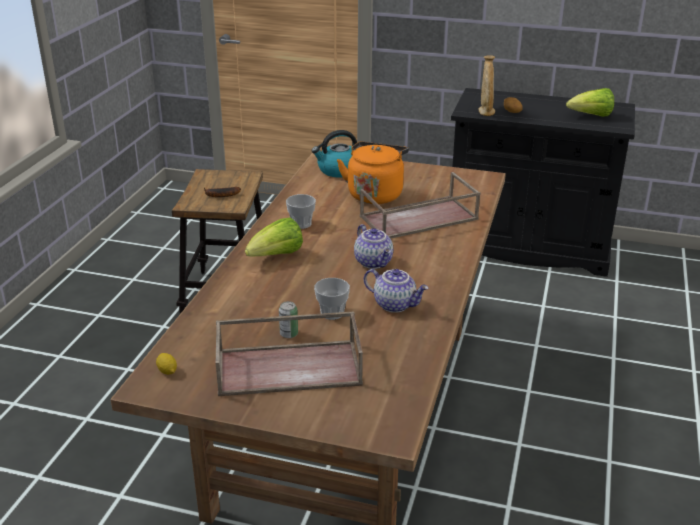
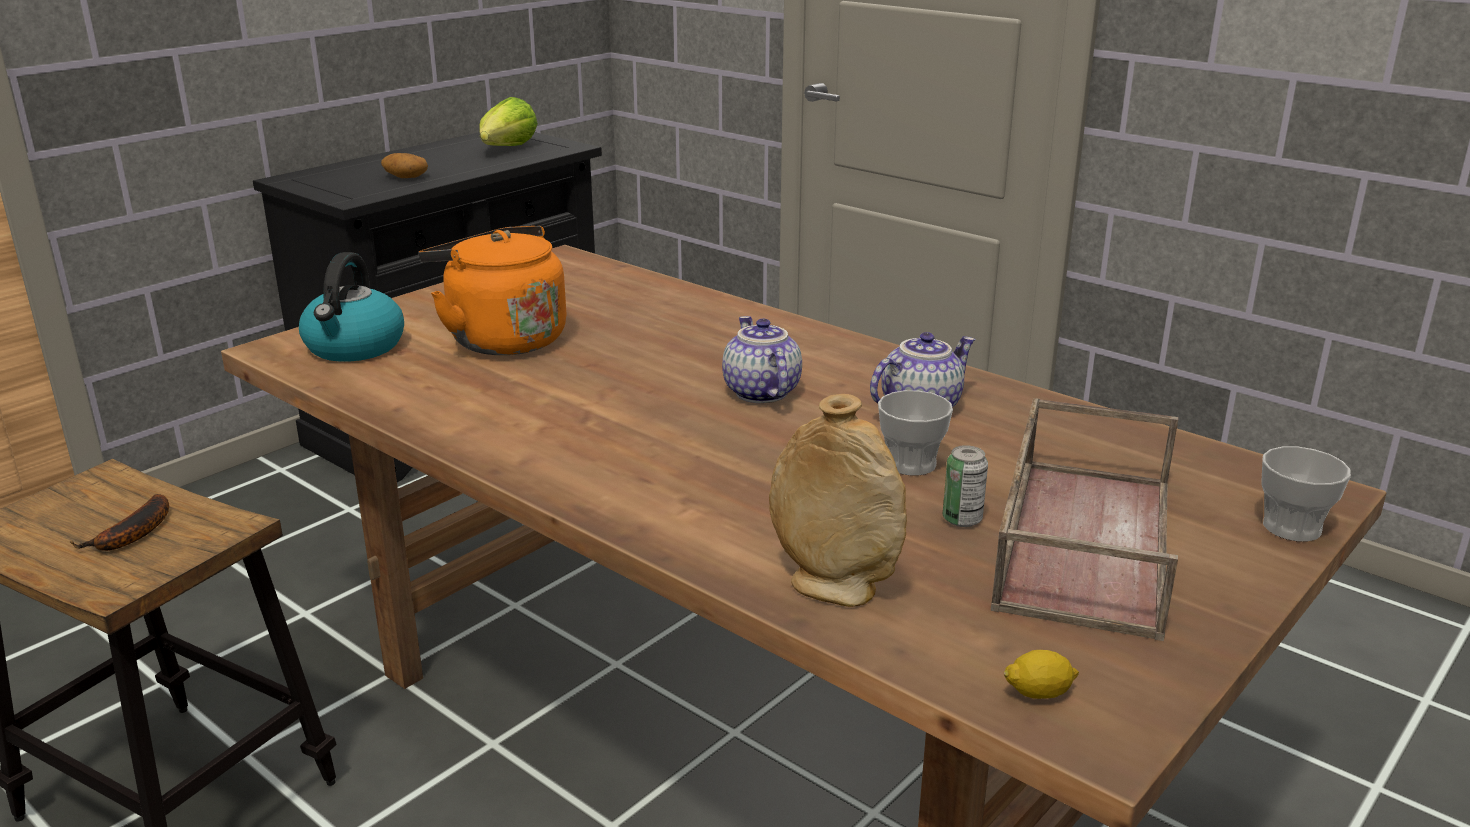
camera: 65 degrees left, 5 degrees down
(276, 256) = (642, 474): lettuce -> none
(301, 224) = (533, 424): cup -> cup (1291, 527)
(374, 262) = (759, 392): teapot -> teapot turned 105 degrees counterclockwise
(418, 218) = (641, 329): brown tray -> none
(486, 112) = (377, 189): beige vase -> beige vase (832, 588)

